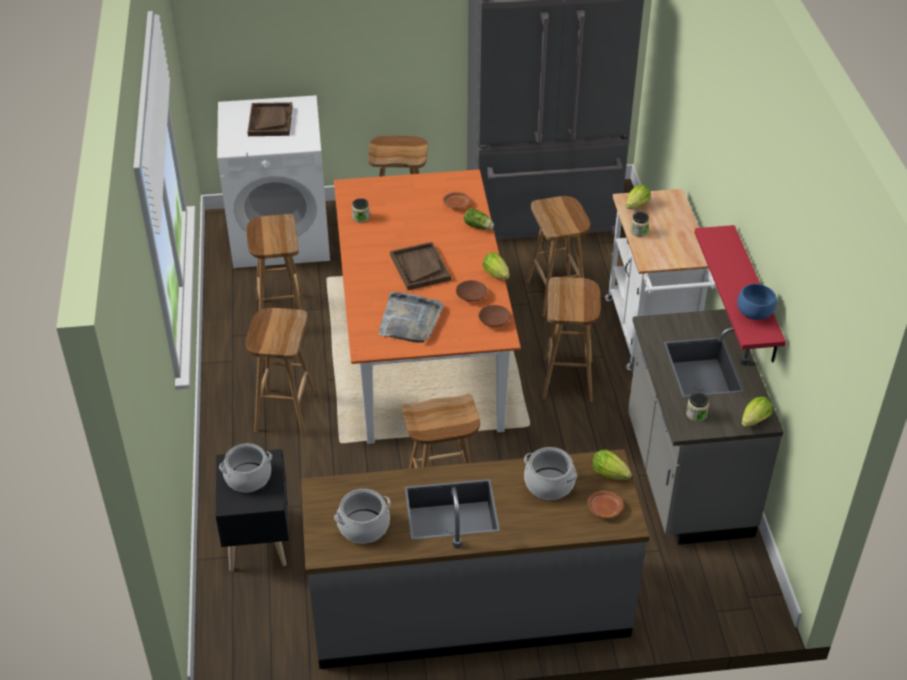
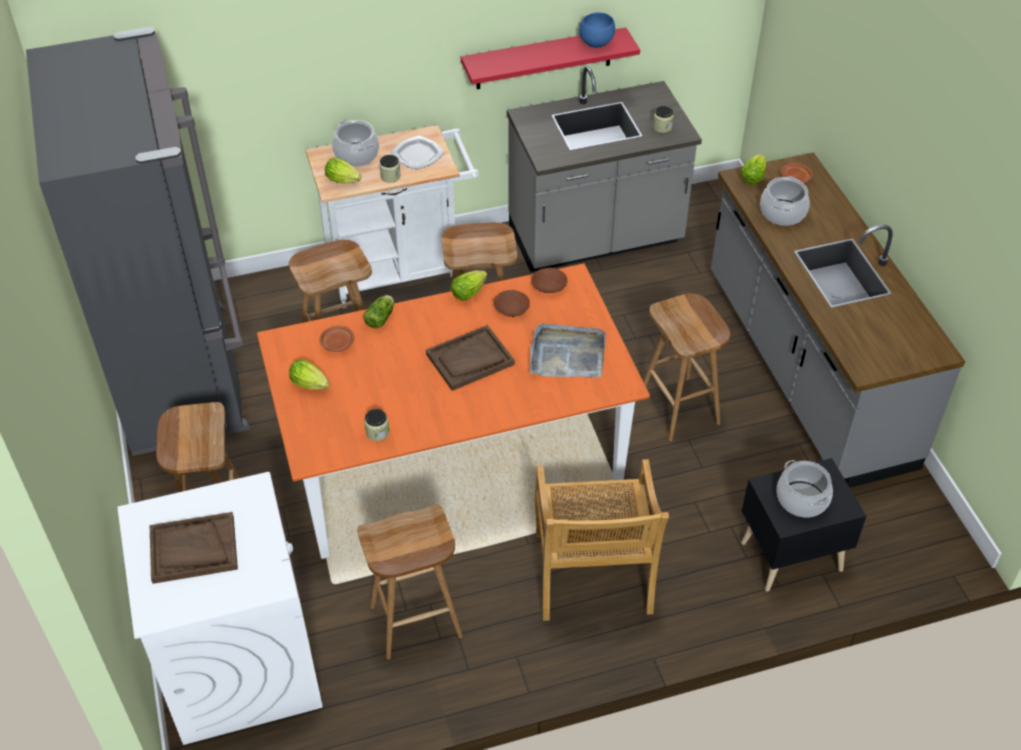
camera: 100 degrees left, 5 degrees up
(284, 411) = (592, 575): brown stool -> beige chair
(363, 526) = (893, 328): cooking pot -> cooking pot (356, 155)
(669, 249) = (417, 154): none -> plate
(753, 422) = (659, 96): lettuce -> lettuce (311, 385)

